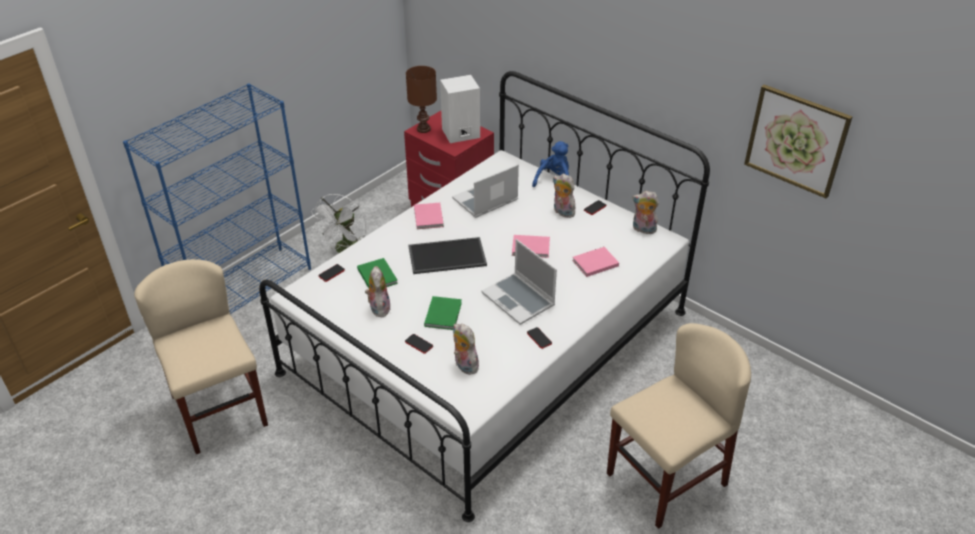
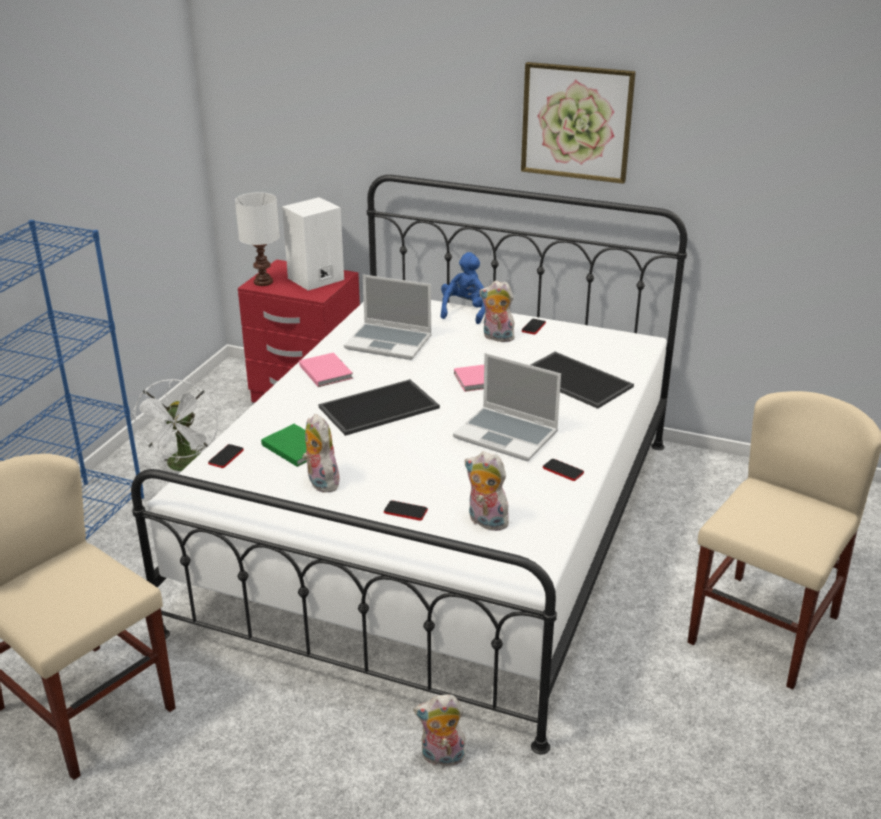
camera: 20 degrees left, 10 degrees down
(423, 129) = (262, 282): brown table lamp -> white table lamp
(444, 314) = (417, 470): green book -> none
(485, 200) = (390, 342): laptop -> laptop turned 105 degrees counterclockwise
(594, 263) = (573, 380): pink book -> tray
(643, 229) = (606, 338): plush toy -> plush toy (441, 758)
(796, 140) = (800, 165): picture -> picture (576, 122)

